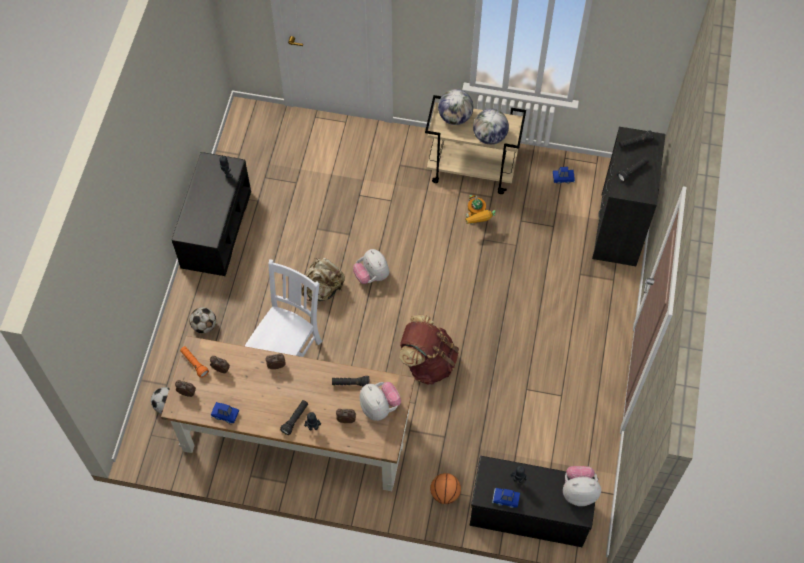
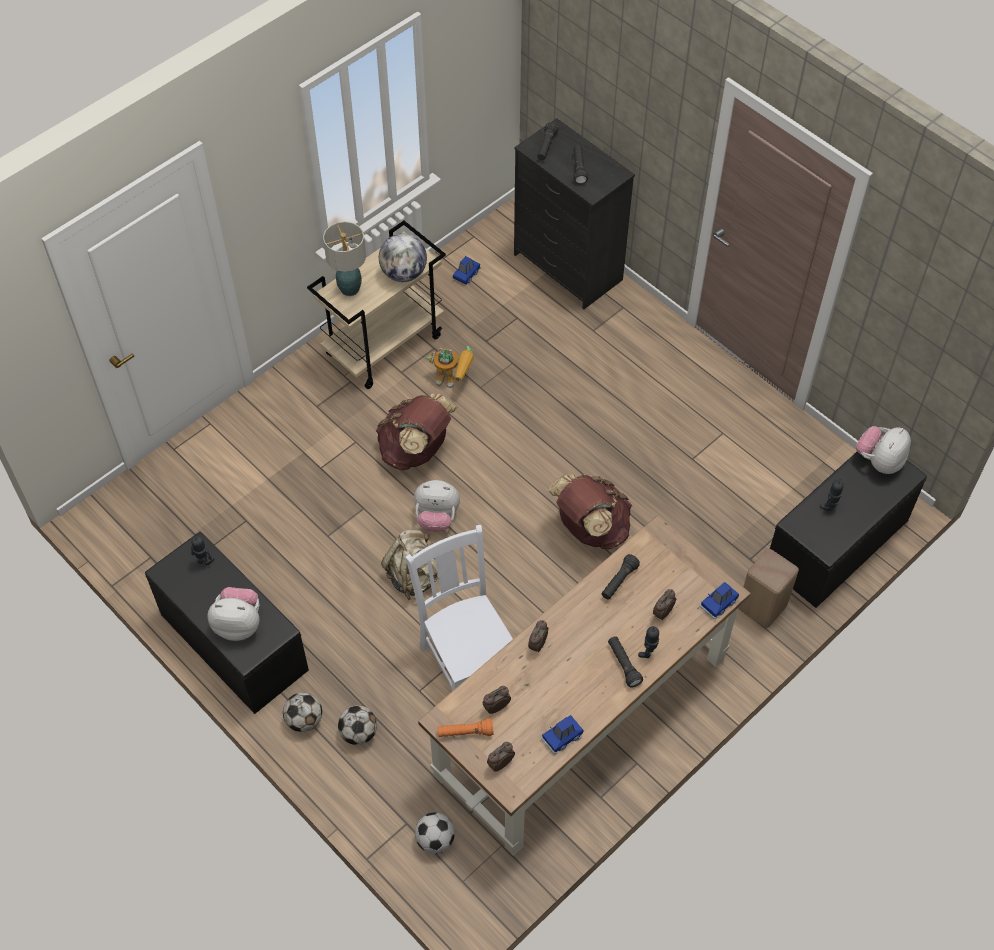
camera: 55 degrees left, 5 degrees down
(193, 294) = (304, 720): none -> football
(379, 407) = (670, 570): plush toy -> plush toy (239, 624)
(410, 235) = (416, 451): none -> brown backpack
(445, 493) = (762, 608): basketball -> beige stool
(455, 117) = (350, 288): globe -> table lamp
(505, 499) = (845, 531): blue toy car -> blue toy car (718, 603)

